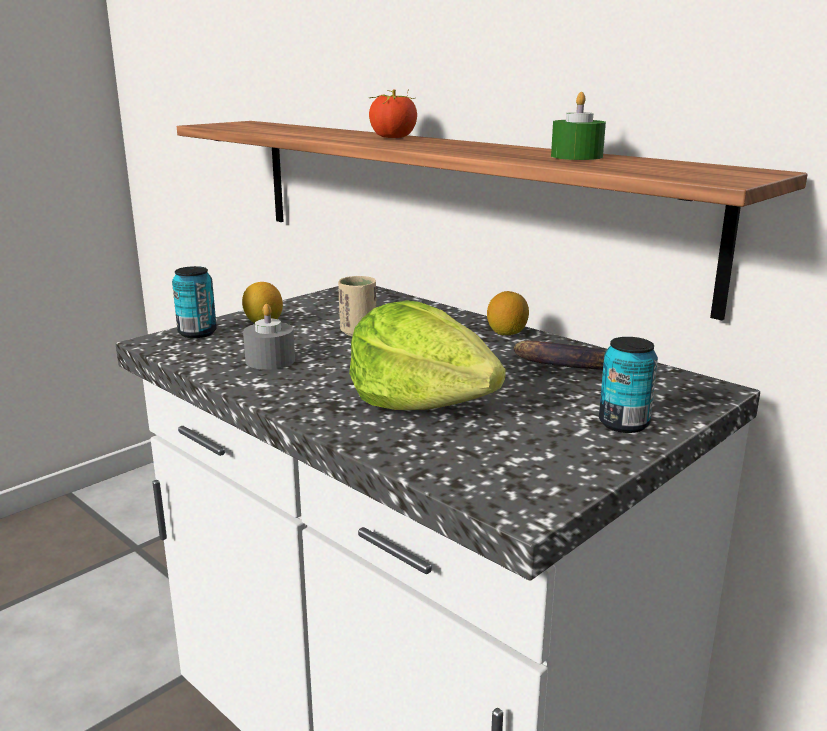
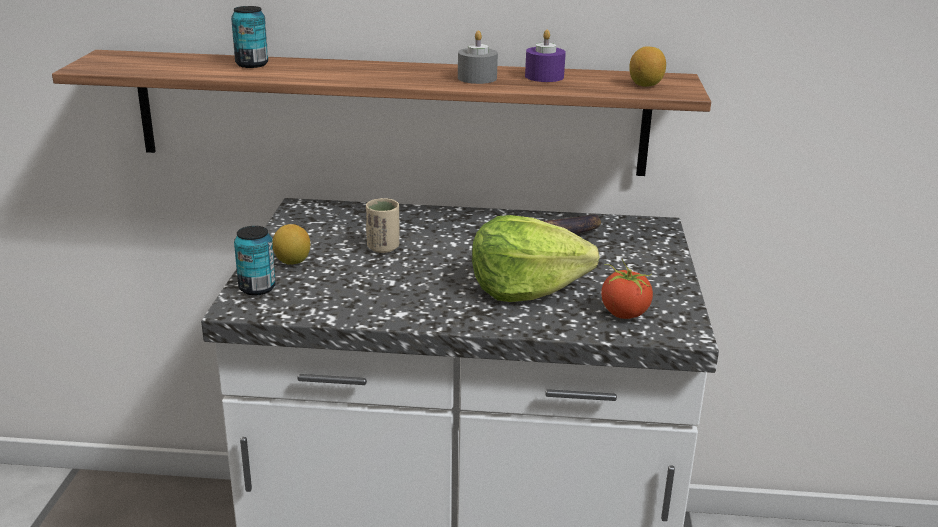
camera: 40 degrees left, 5 degrees up
(270, 360) = (367, 292): grey candle -> grey candle (477, 78)
(393, 137) = (342, 67): tomato -> tomato (624, 313)
(507, 333) = (485, 218): lemon -> lemon (645, 85)
(576, 156) = (544, 76): green candle -> purple candle
(623, 424) = (652, 264): can -> can (252, 64)

